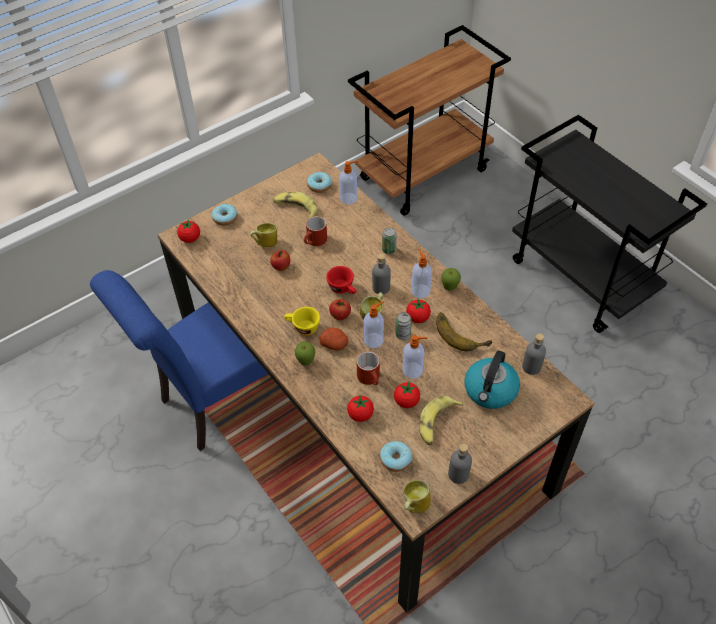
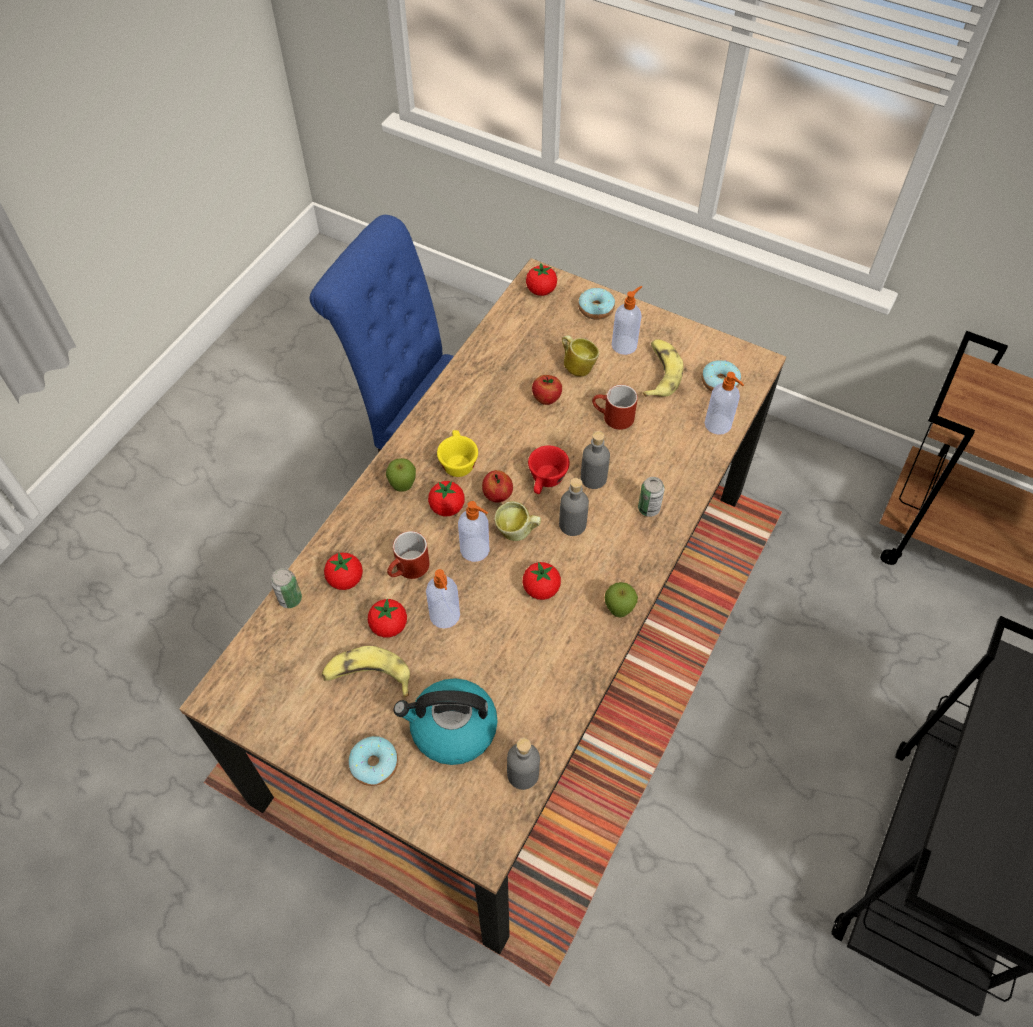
camera: 65 degrees right, 5 degrees up
(335, 344) = (447, 507): potato -> tomato
(396, 459) = (291, 646): donut -> donut (374, 764)
(403, 335) = (501, 581): can -> can (290, 599)
(414, 505) = (227, 693): mug -> none
(420, 290) = (593, 574): soap dispenser -> soap dispenser (625, 345)
(458, 474) = (293, 732): grey bottle -> grey bottle (593, 478)
(461, 332) = (542, 655): banana -> none

